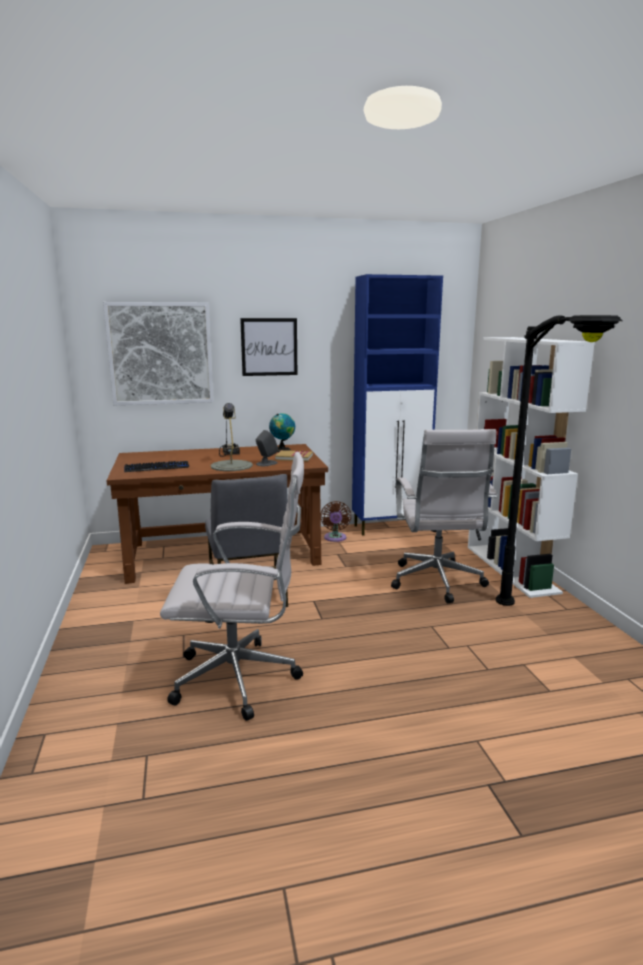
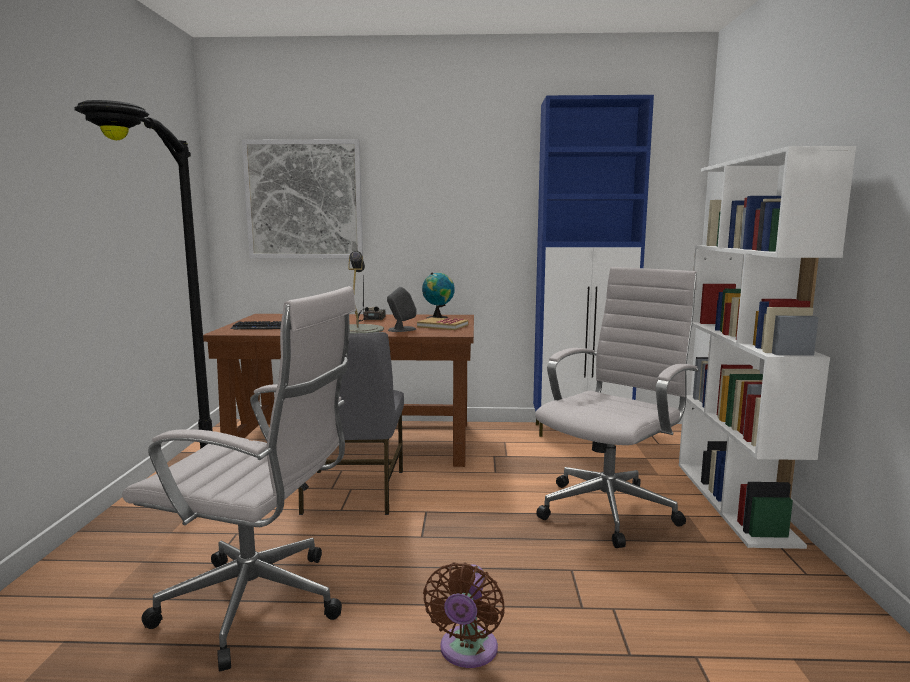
camera: 15 degrees right, 5 degrees down
(269, 347) = (431, 193): picture -> none
(335, 538) = (502, 437): brown fan -> brown fan (467, 652)
(437, 583) = (610, 508): white office chair -> white office chair turned 150 degrees counterclockwise
(538, 631) = (742, 603): black floor lamp -> black floor lamp (174, 528)

